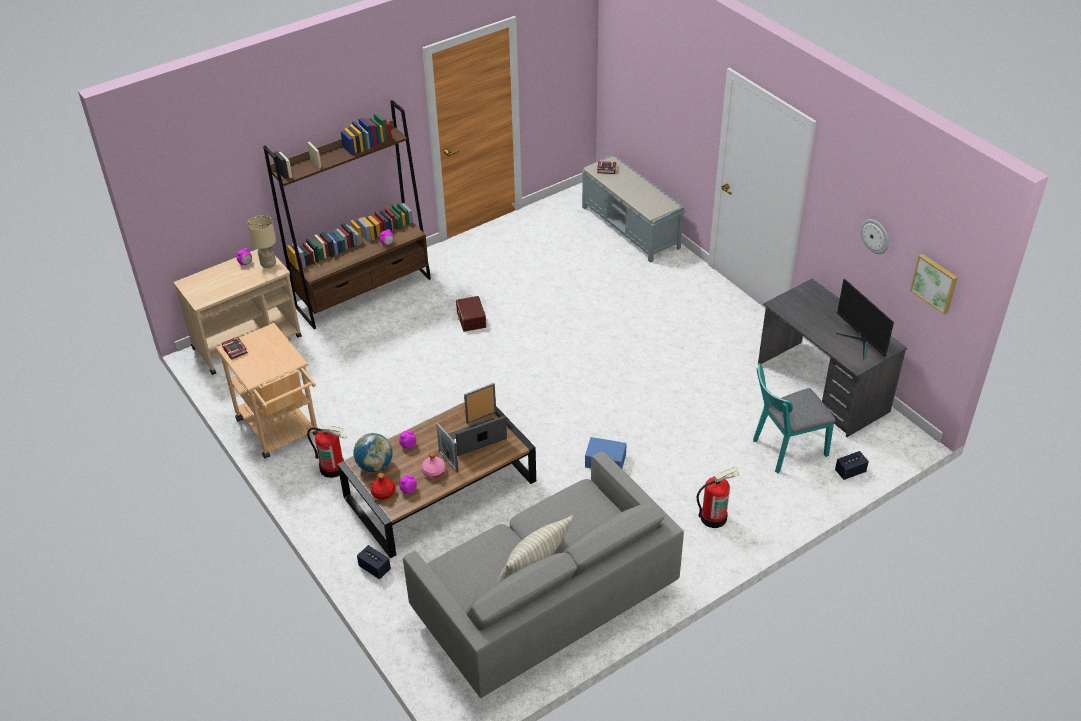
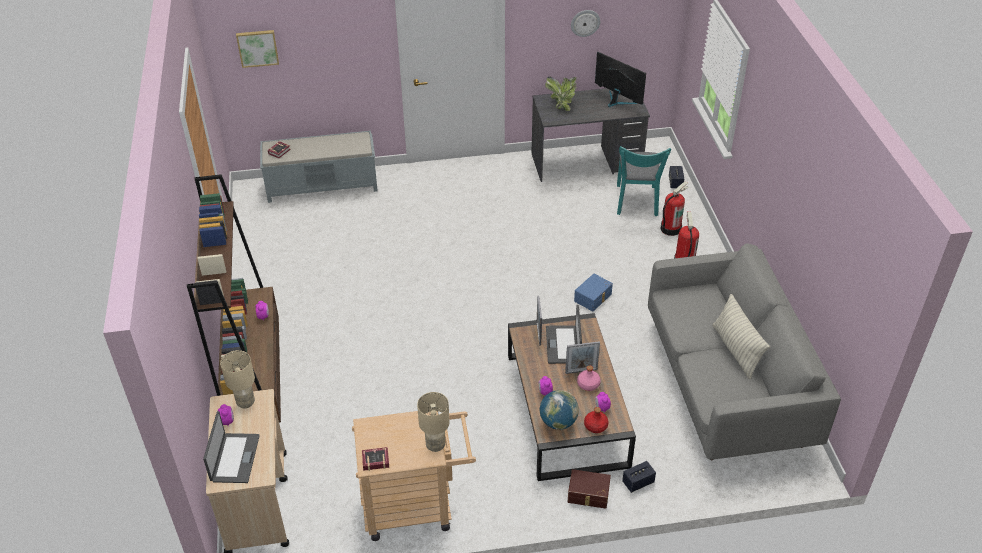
camera: 65 degrees left, 0 degrees up
(211, 281) = (234, 458): none -> laptop
(265, 376) = (435, 445): none -> beige table lamp
(333, 468) = (494, 478): fire extinguisher -> fire extinguisher (670, 228)
(470, 319) = (360, 321): brown storage box -> brown storage box (588, 495)
(816, 303) = (562, 103): none -> potted plant
(860, 342) = (616, 101): monitor -> monitor turned 135 degrees counterclockwise
(935, 283) = (647, 22): picture -> picture (257, 47)

